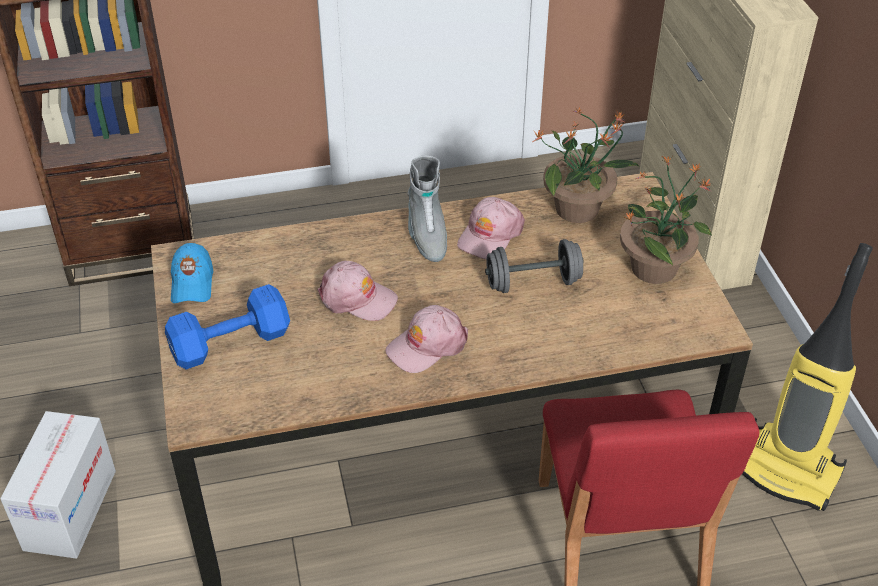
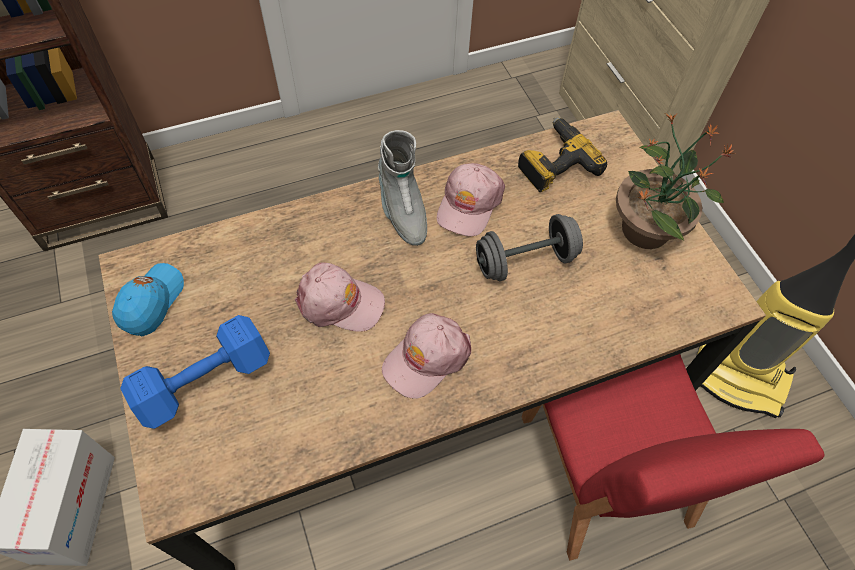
camera: 10 degrees left, 15 degrees up
(192, 283) = (151, 302): blue cap -> blue cap turned 150 degrees counterclockwise
(578, 209) = (554, 163): potted plant -> power drill

